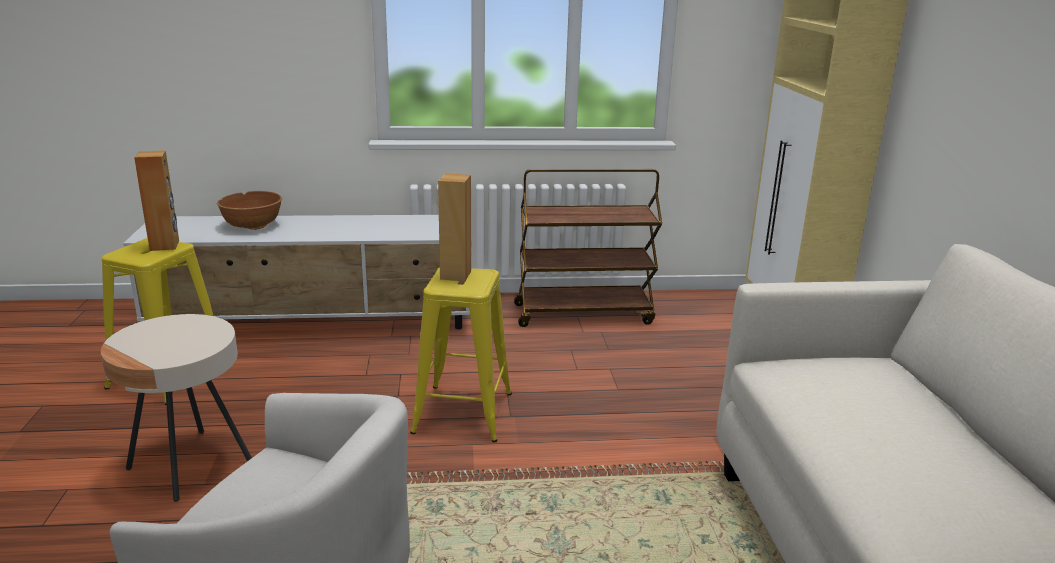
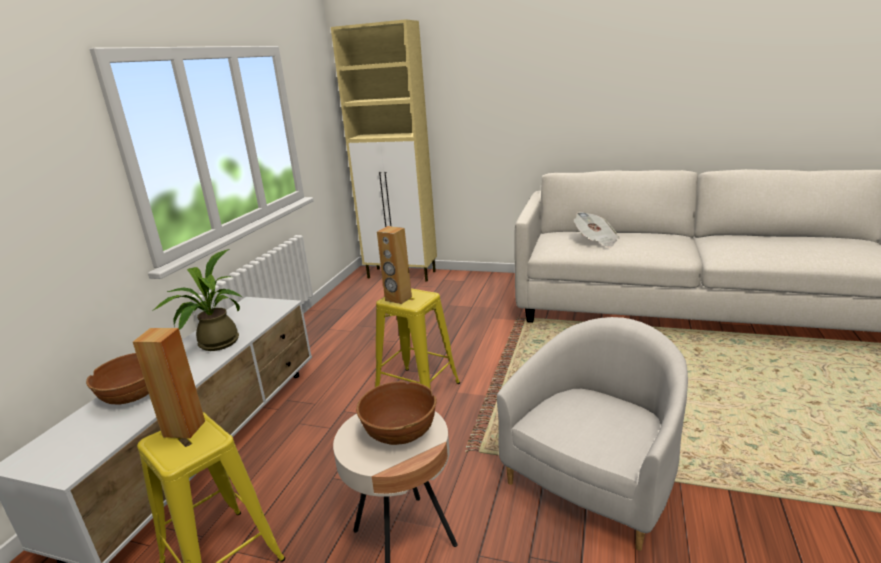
camera: 65 degrees left, 0 degrees up
(173, 342) = (400, 432): none -> brown bowl
(349, 228) = (214, 344): none -> potted plant
(584, 313) = (327, 326): brown cart -> none
(871, 409) = (596, 241): none -> newspaper

